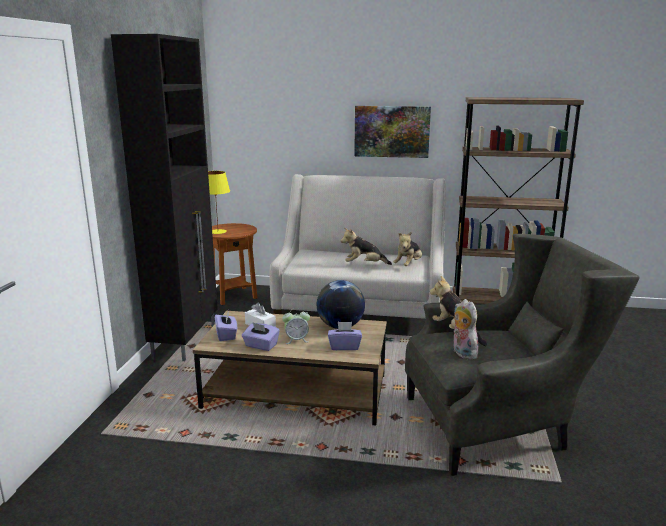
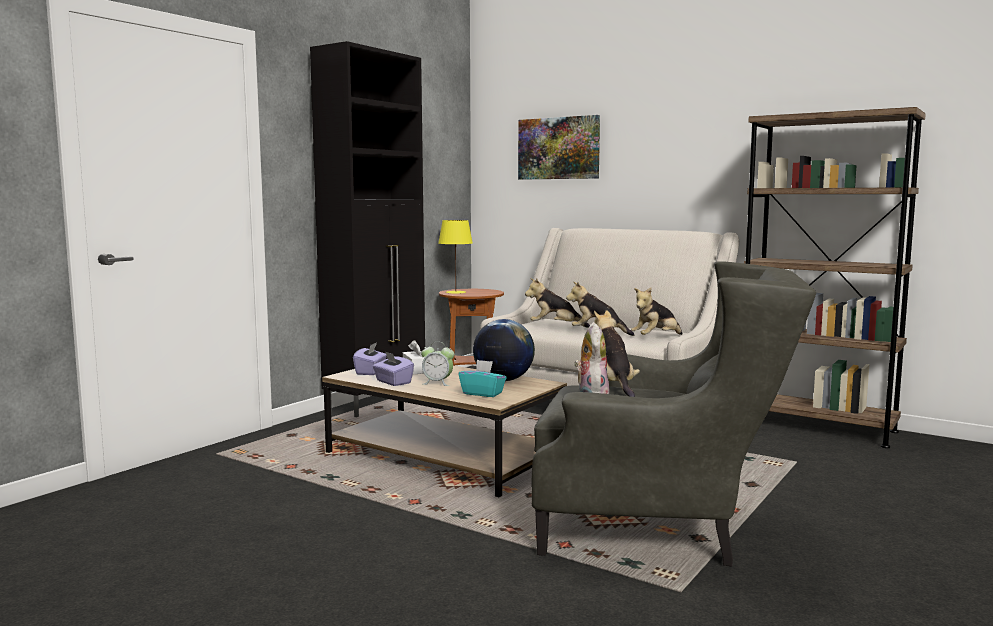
camera: 25 degrees right, 10 degrees down
(325, 260) = (555, 327): none -> plush toy
(344, 346) = (482, 393): purple tissue box -> turquoise tissue box
(392, 131) = (672, 172): picture -> picture (559, 148)

